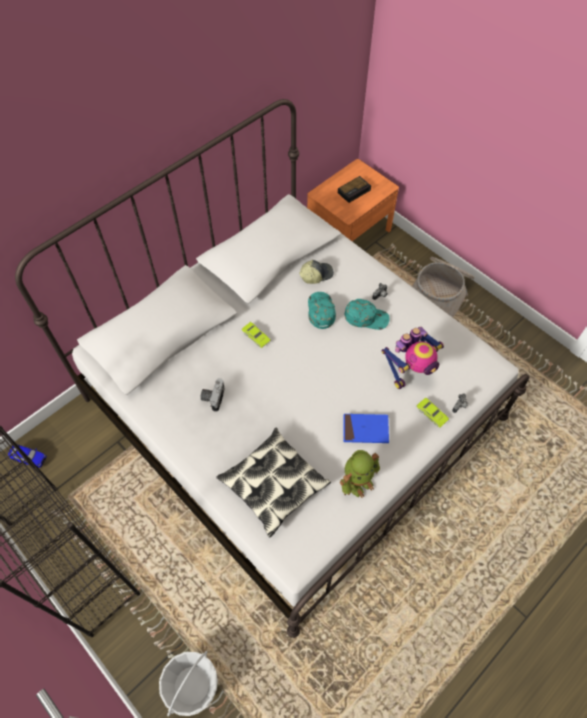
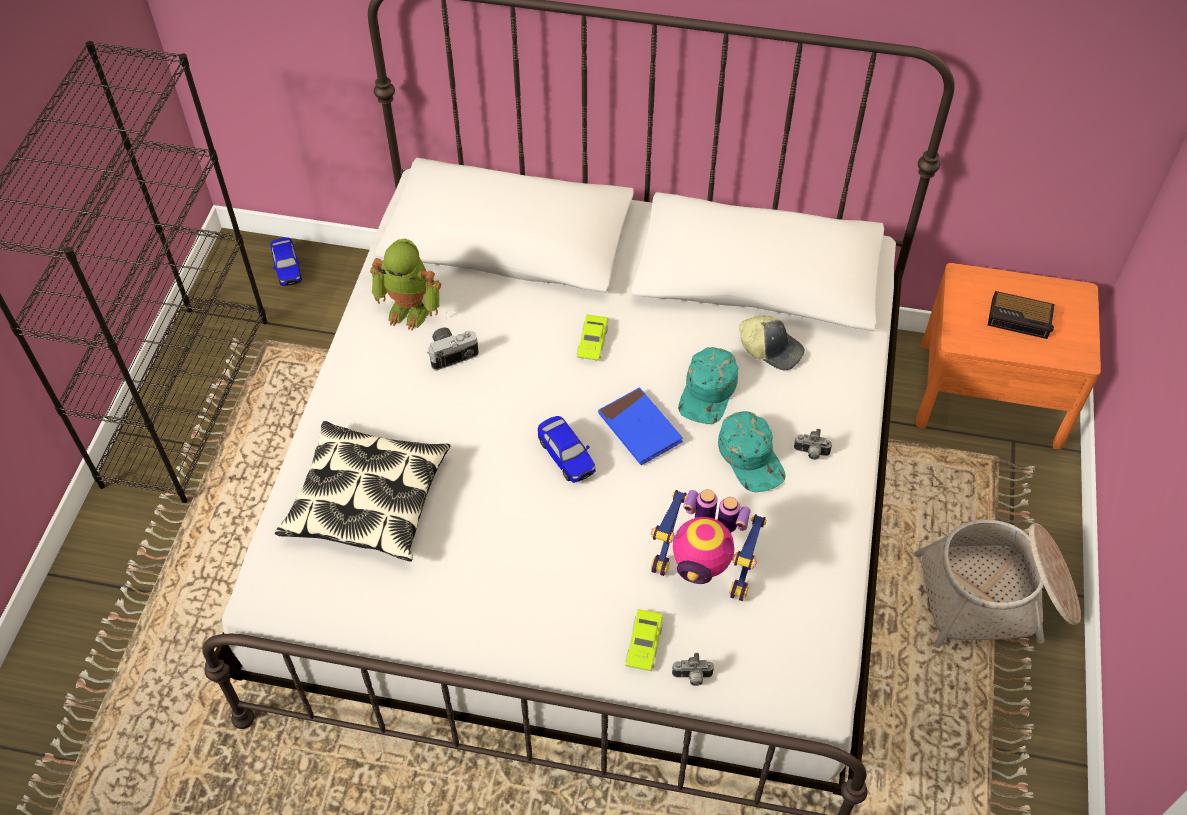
camera: 55 degrees right, 5 degrees down
(192, 685) = (99, 639): basket -> none
(313, 385) = (566, 457): none -> toy car
(320, 311) = (708, 392): turquoise cap -> turquoise cap turned 150 degrees clockwise
(357, 481) = (448, 602): toy robot -> toy robot (410, 310)
(365, 429) = (543, 566): blue book -> blue book (640, 429)

